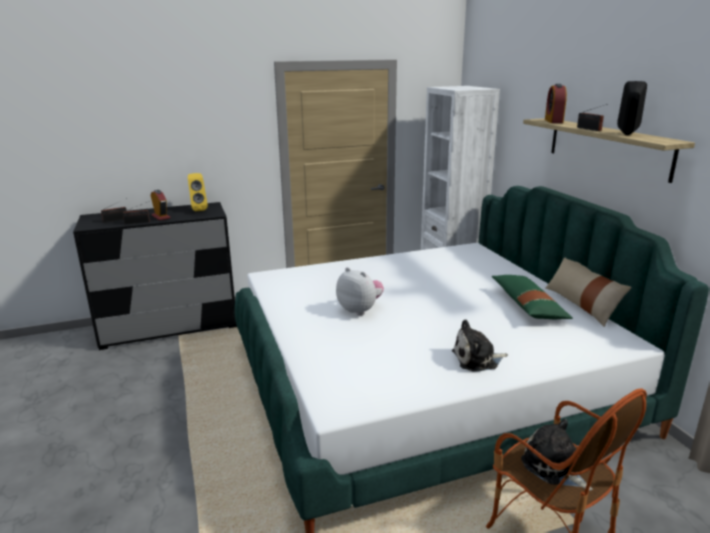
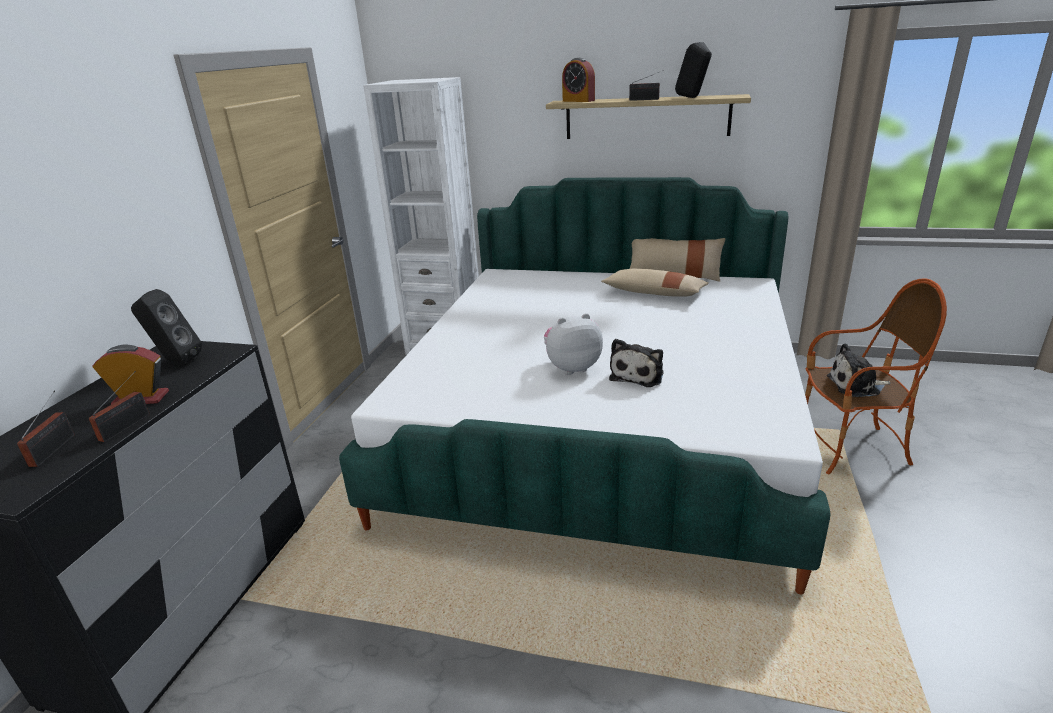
camera: 55 degrees left, 5 degrees up
(198, 210) = (175, 360): yellow speaker -> black speaker
(477, 359) = (735, 343): plush toy -> plush toy (638, 375)
(528, 306) = (654, 293): green pillow -> beige pillow

